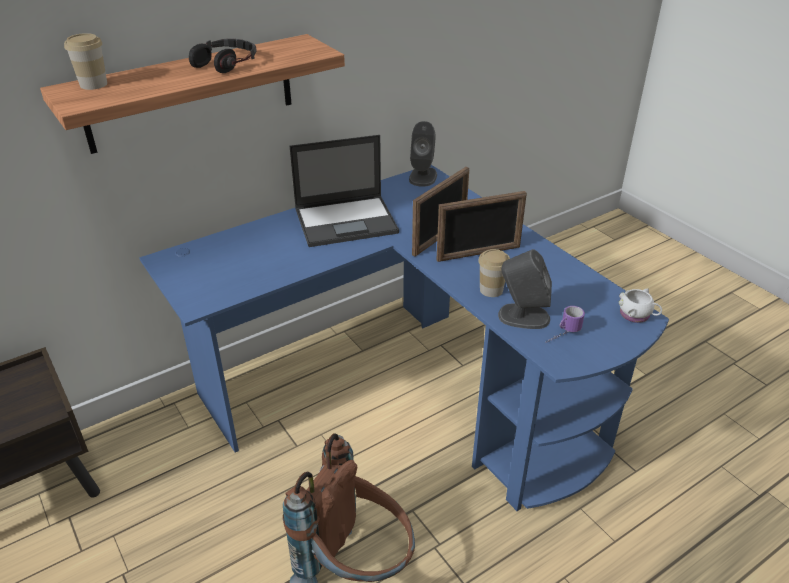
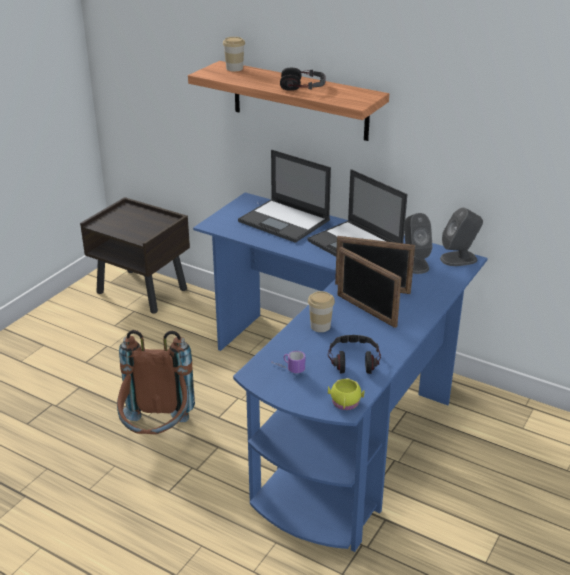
camera: 65 degrees right, 5 degrees down
(249, 248) = (285, 221): none -> laptop
(523, 316) = (297, 347): grey speaker -> grey speaker (414, 263)
(564, 288) = (353, 360): none -> headphones
(637, 315) = (345, 404): white mug -> yellow mug

